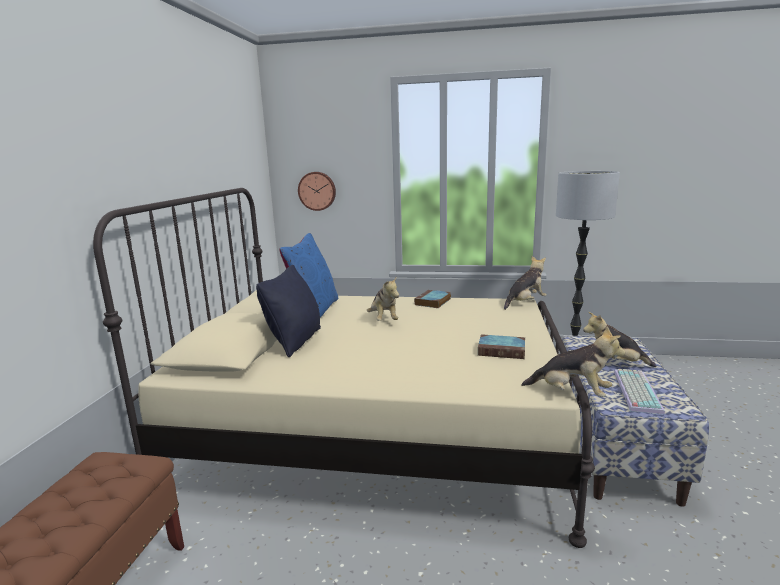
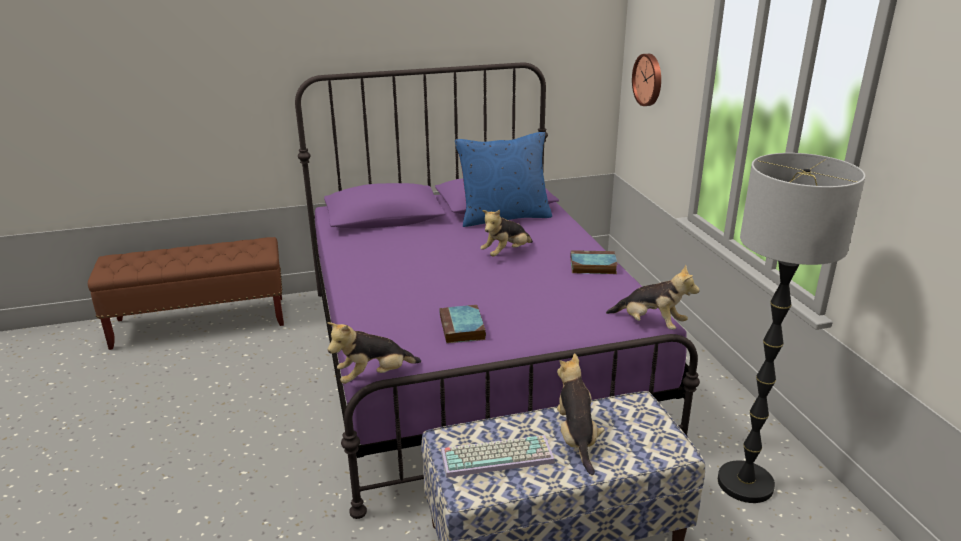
camera: 65 degrees right, 10 degrees up
(295, 341) = (419, 231): black pillow -> none
(377, 430) = (471, 359): beige bed -> purple bed
(571, 393) = (374, 376): plush toy -> plush toy turned 60 degrees clockwise

